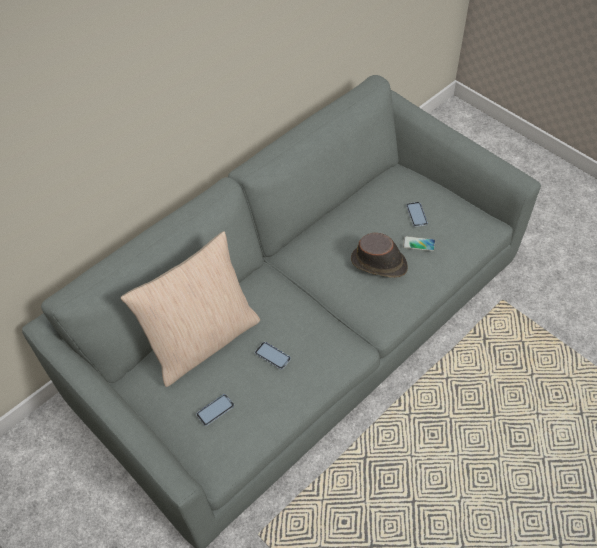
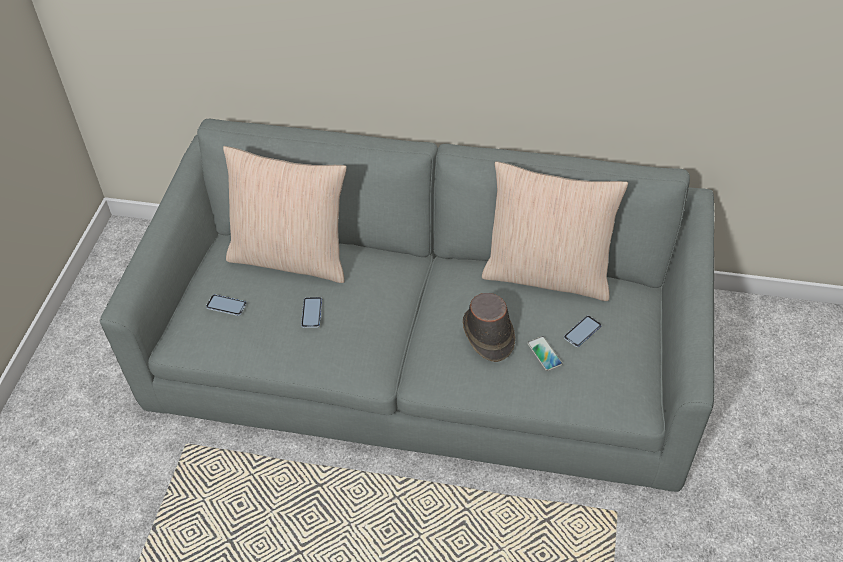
camera: 55 degrees right, 5 degrees down
(351, 204) = (548, 274): none -> beige pillow

